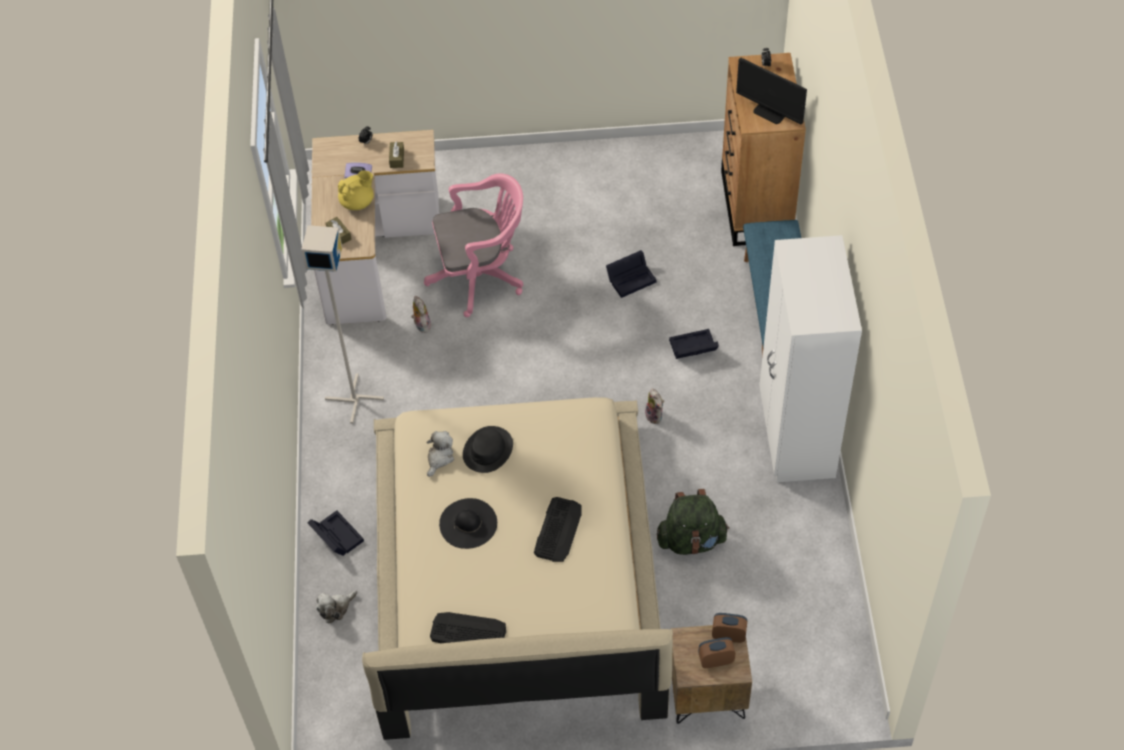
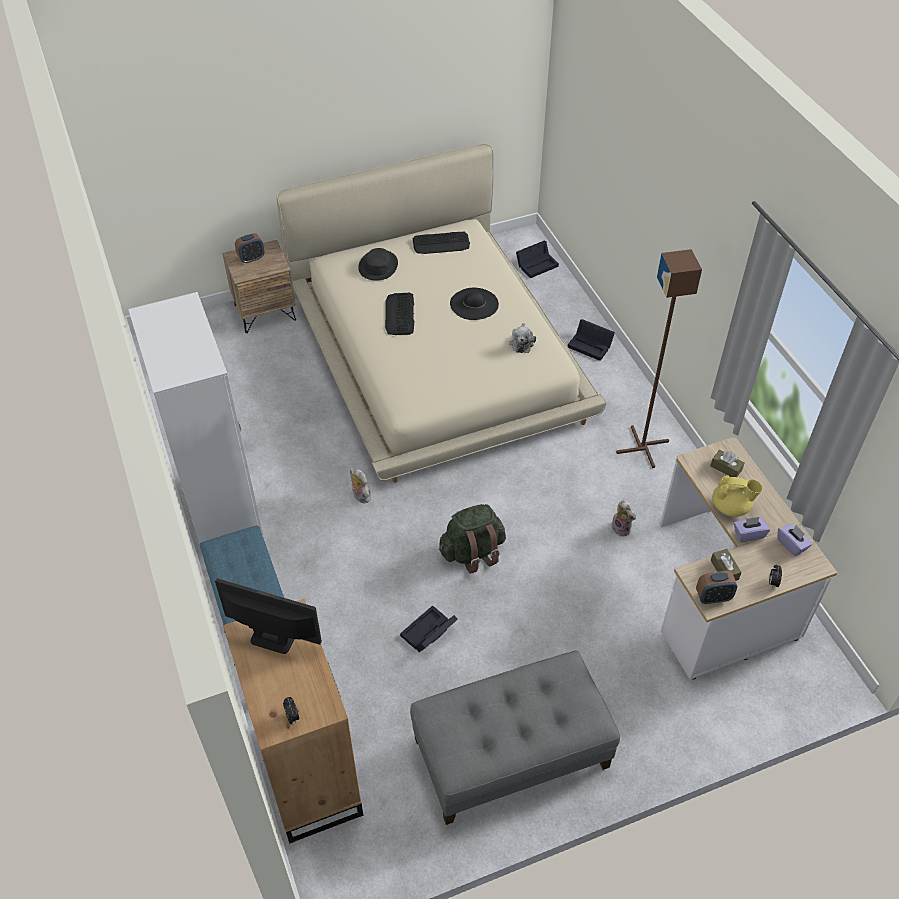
camera: 160 degrees right, 5 degrees down
(331, 164) = (792, 544): none -> purple tissue box
(336, 608) = (561, 303): plush toy -> none
(354, 398) = (643, 447): grey floor lamp -> brown floor lamp
(358, 202) = (731, 507): yellow teapot -> yellow teapot turned 120 degrees counterclockwise
(481, 276) = (590, 595): pink office chair -> none
(488, 450) = (483, 356): black hat -> black hat (378, 266)
(598, 183) = (511, 753): none -> grey ottoman
(691, 540) = (301, 405): green backpack -> green backpack (472, 552)
(692, 349) = (341, 570): black storage box -> black storage box (537, 264)
(728, 635) = (244, 273): alarm clock -> alarm clock (713, 597)

